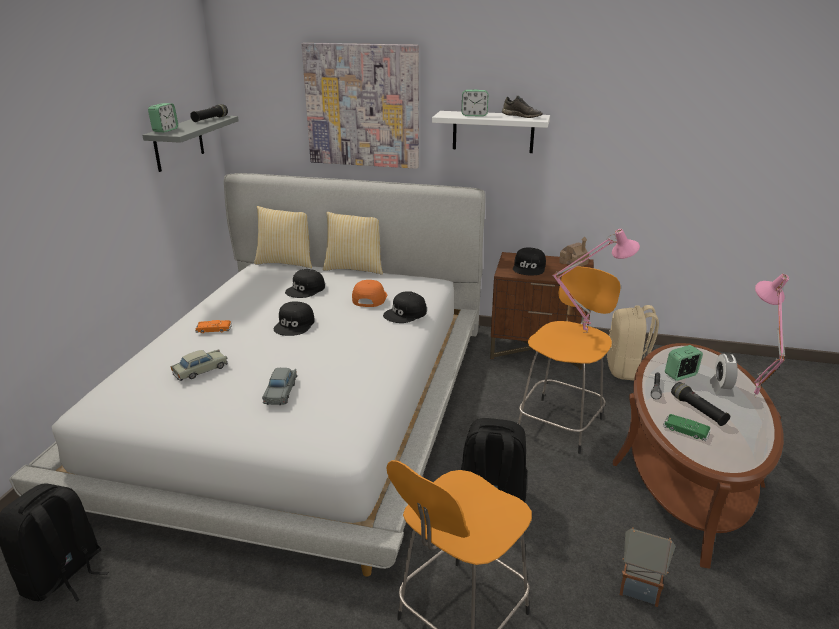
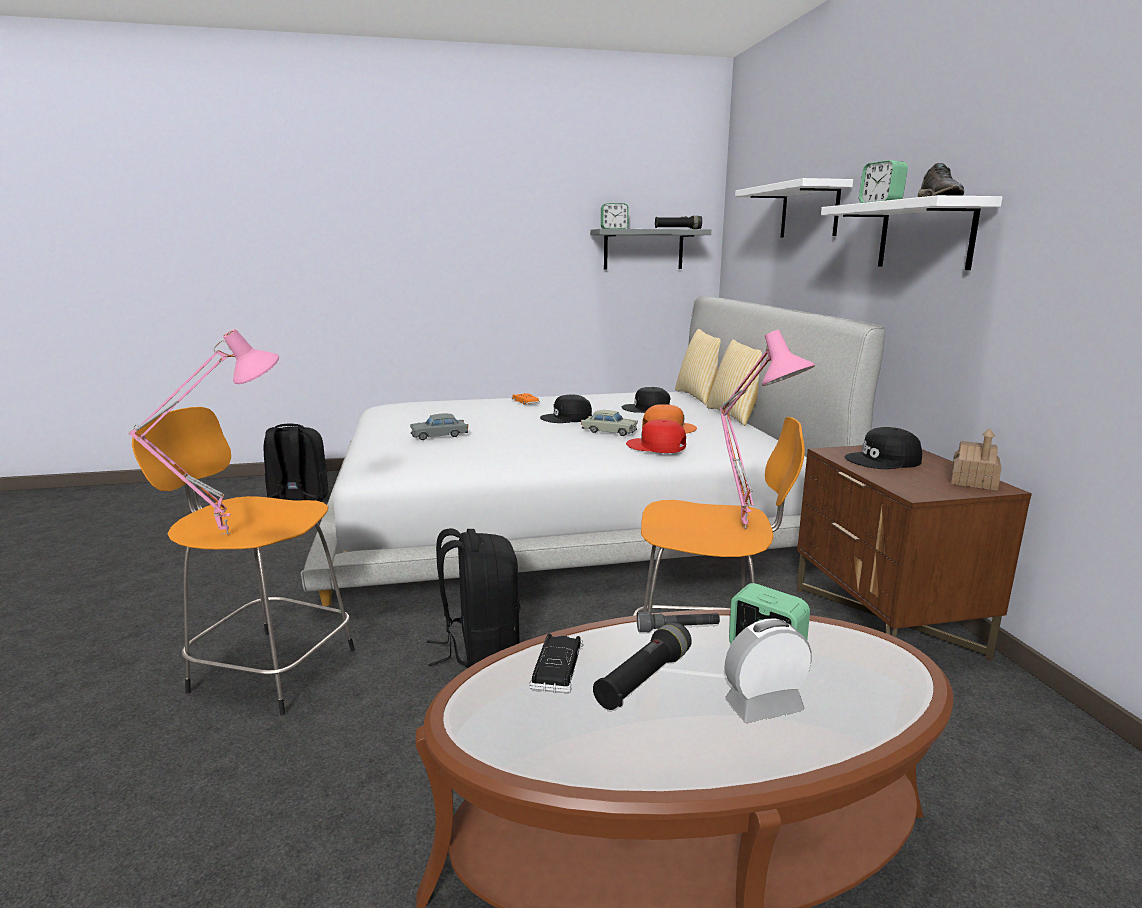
camera: 65 degrees right, 10 degrees down
(200, 370) = (453, 412): beige toy car -> beige toy car (609, 431)
(362, 106) = (809, 211): picture -> white shelf
(405, 314) = (656, 446): black cap -> red cap
(627, 370) = (968, 727): beige backpack -> none
(638, 586) = (349, 813): toy house -> none
(686, 430) = (557, 668): green toy car -> black toy car
(752, 396) = (785, 753): pink table lamp -> pink table lamp (226, 532)

